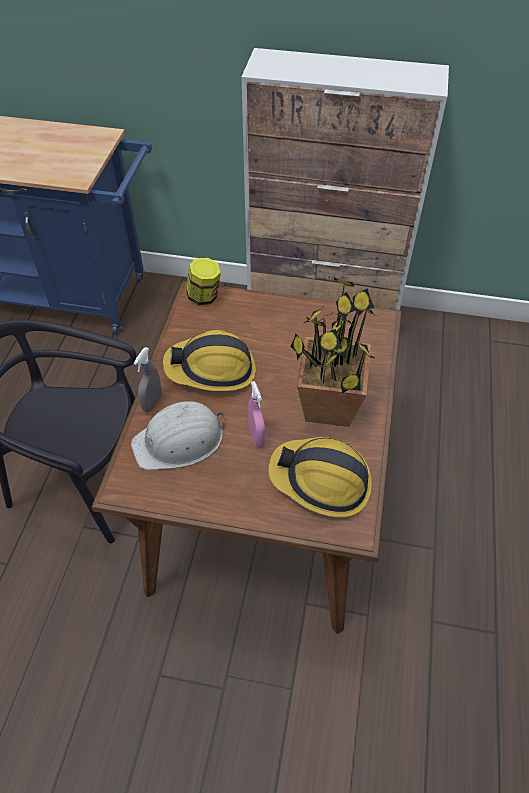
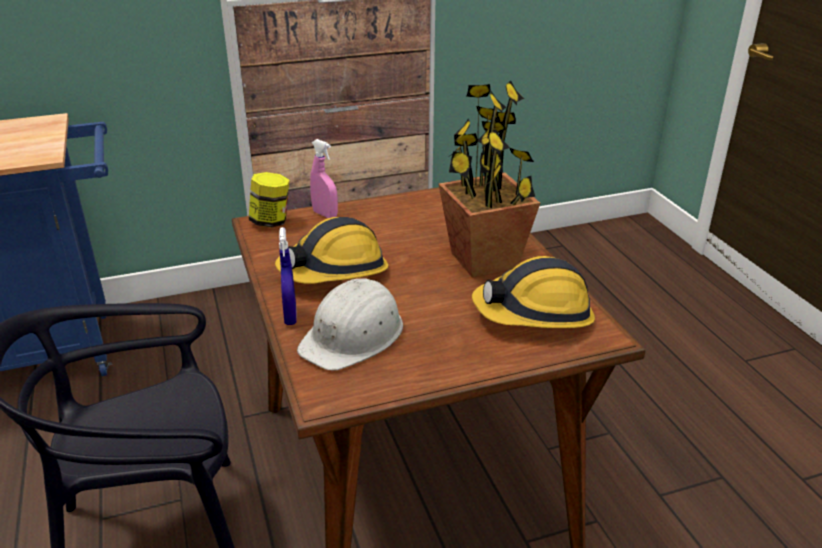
camera: 30 degrees left, 20 degrees down
(152, 402) = (290, 316): grey spray bottle -> blue spray bottle
(256, 436) = (434, 304): pink spray bottle -> pink spray bottle (325, 214)

